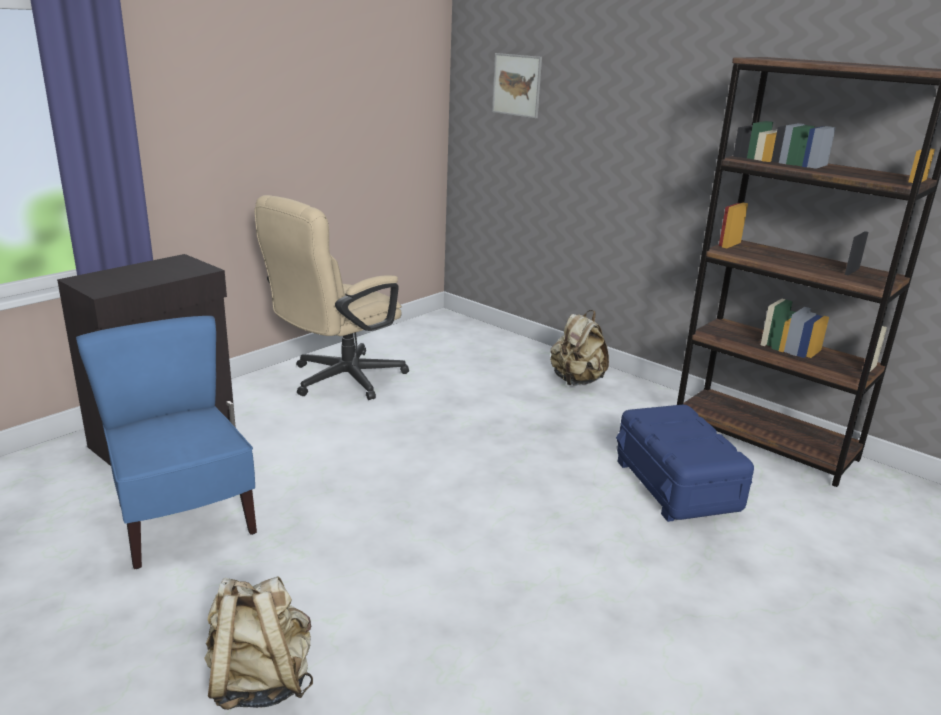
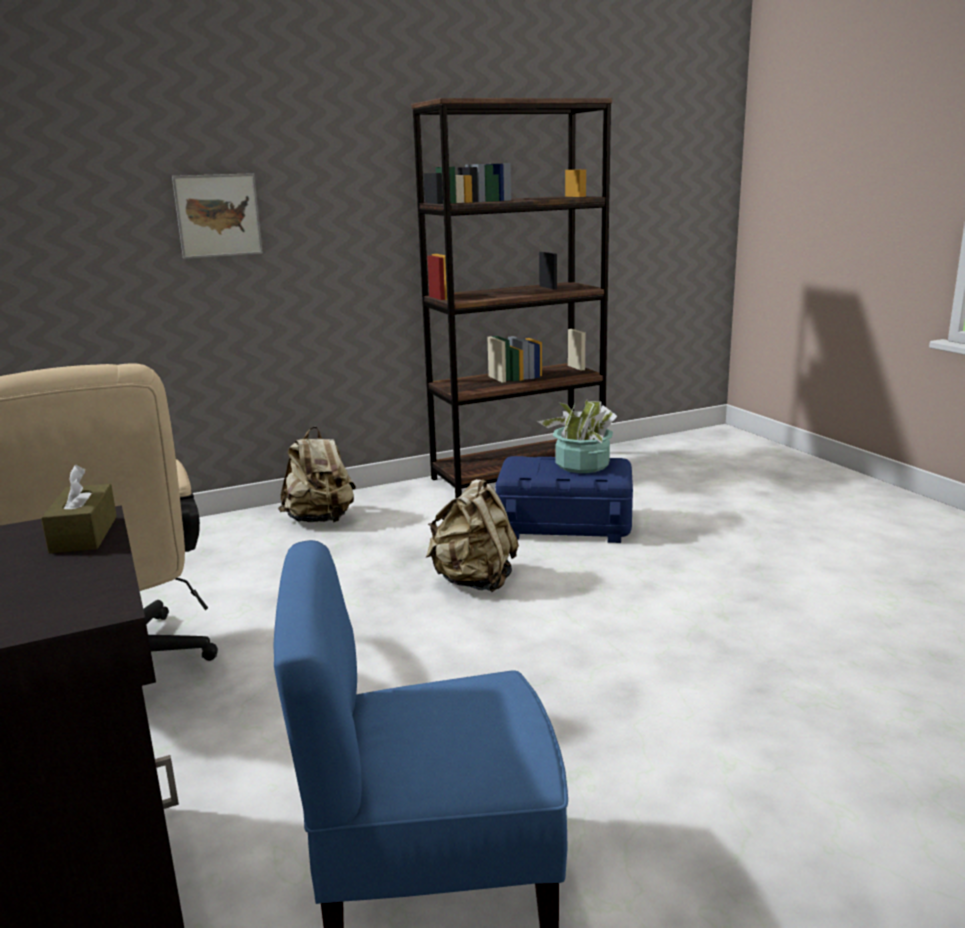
camera: 65 degrees left, 5 degrees down
(184, 272) = (84, 534): none -> brown tissue box
(260, 681) = (836, 837): beige backpack -> beige backpack (474, 581)
(517, 85) = (63, 172): picture -> picture (218, 215)
(699, 441) = (582, 465): none -> potted plant

